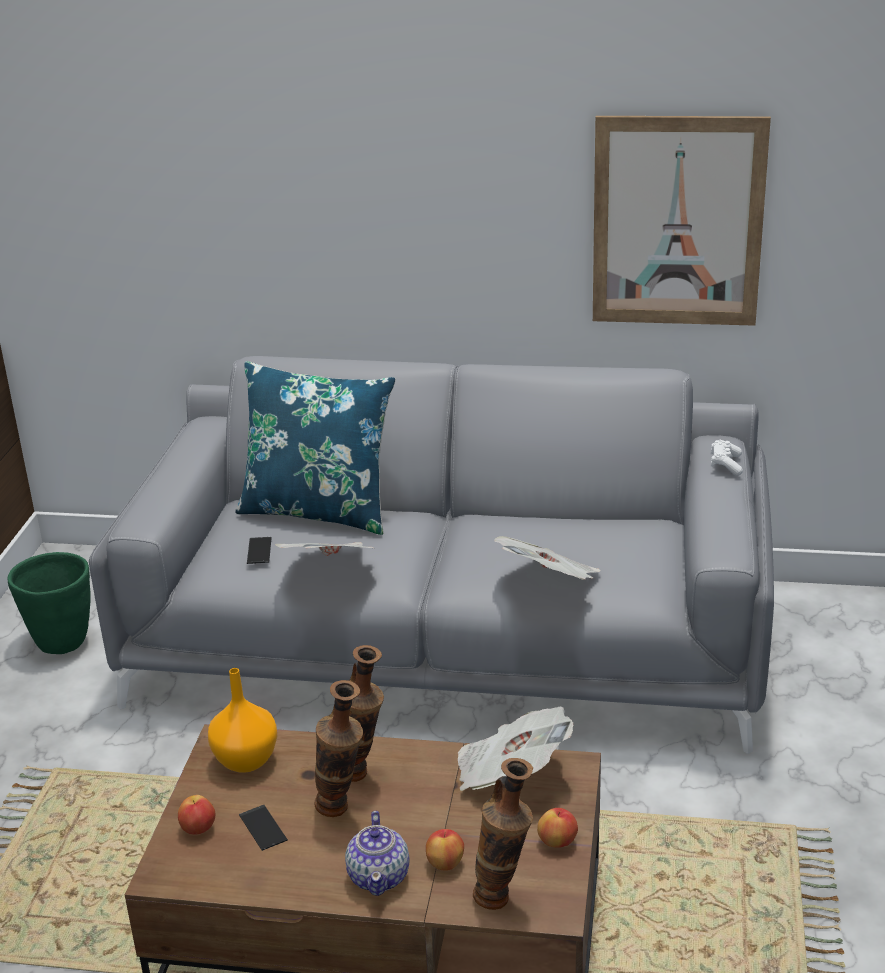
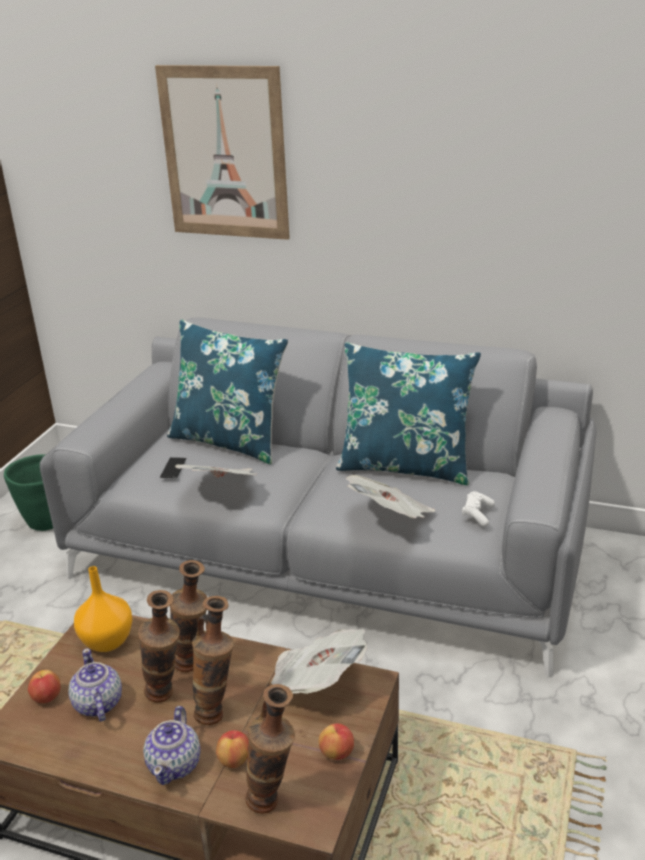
camera: 10 degrees right, 0 degrees up
(263, 828) = (97, 704): phone -> teapot
(408, 818) = (218, 712): none -> vase
(549, 521) = (405, 466): none -> blue pillow
(677, 222) = (533, 227): picture -> picture (224, 153)
(726, 465) = (556, 432): white game controller -> white game controller (477, 515)

